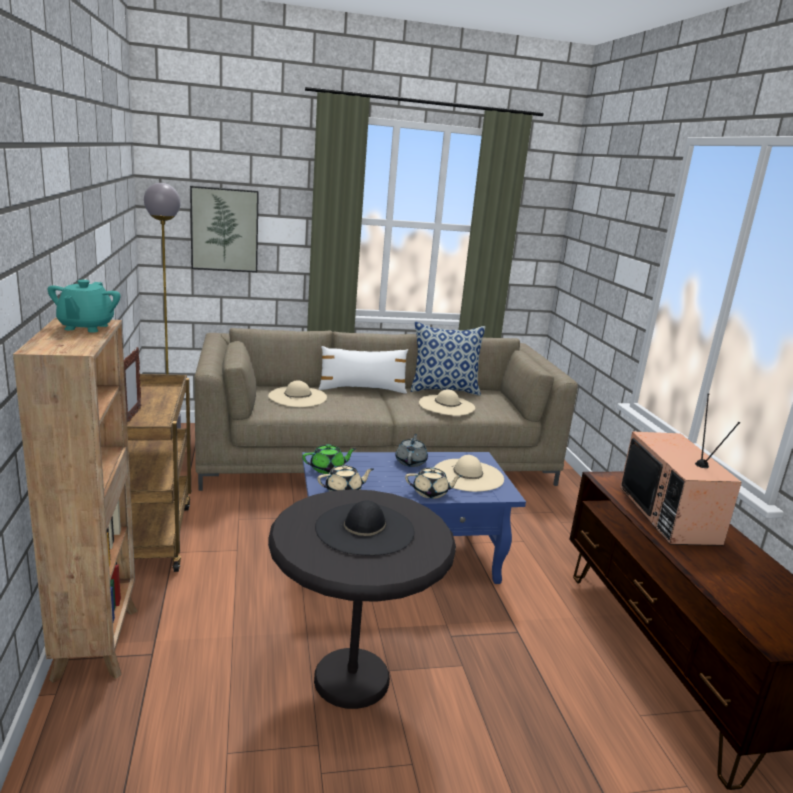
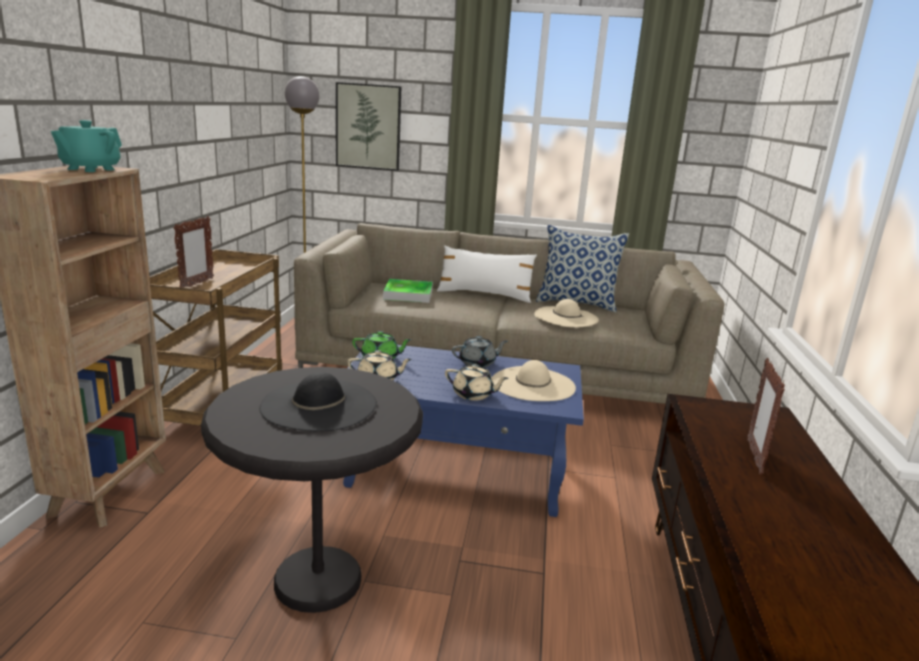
camera: 20 degrees right, 0 degrees up
(297, 397) = (408, 294): beige hat -> tray
(411, 461) = (478, 363): grey teapot -> grey teapot turned 45 degrees clockwise
(671, 515) = (754, 457): television -> picture frame

